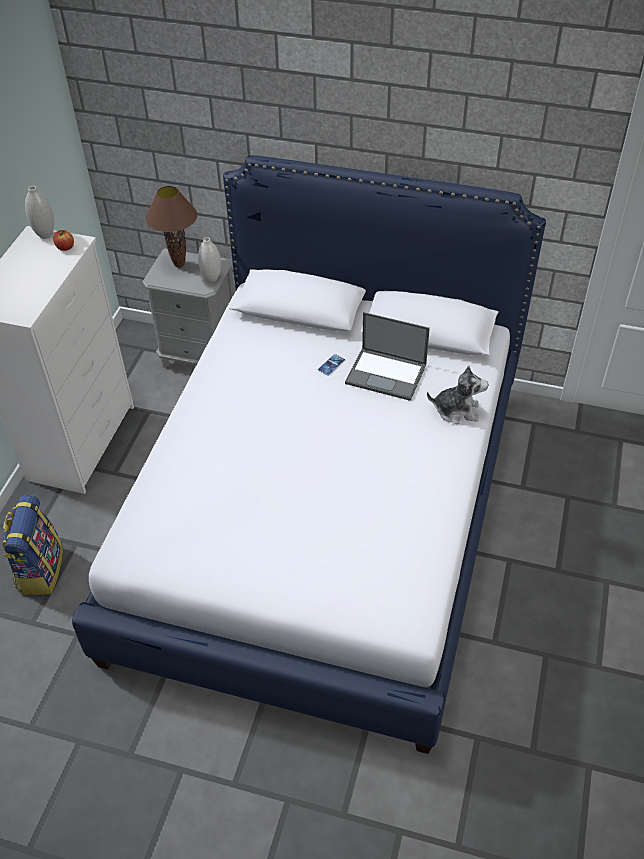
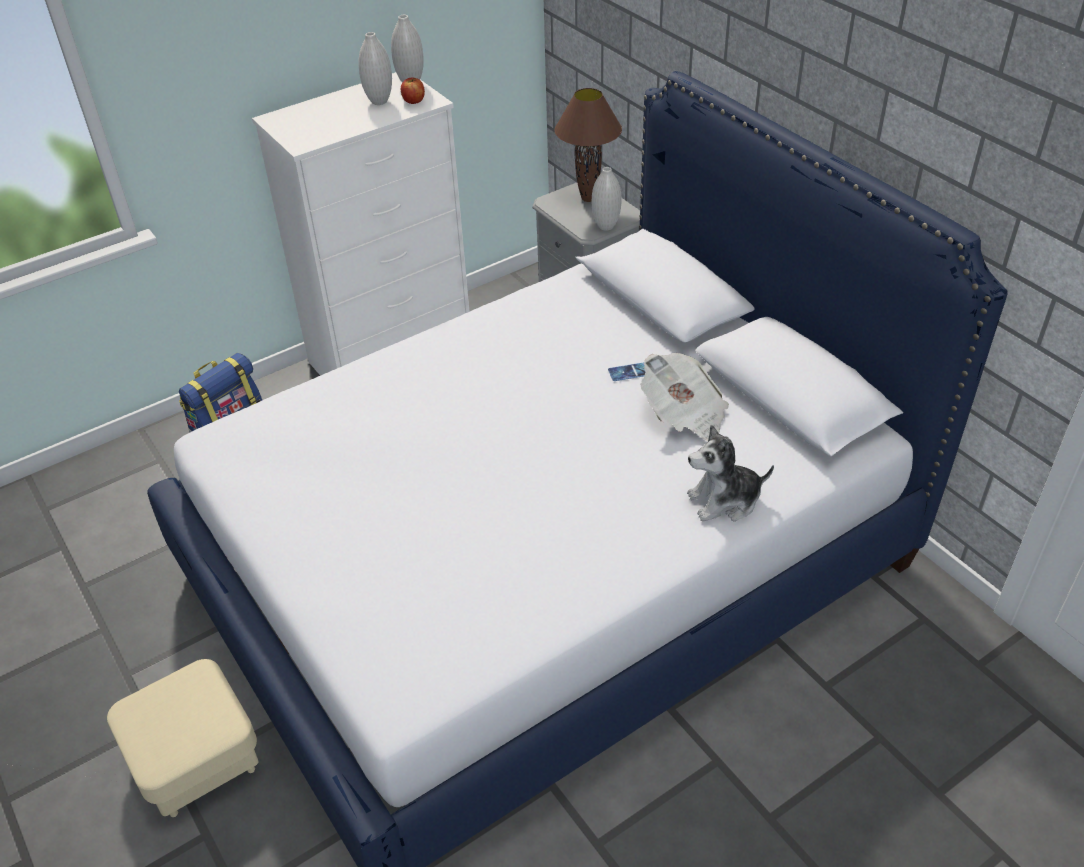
camera: 40 degrees right, 5 degrees down
(40, 258) = (379, 101): none -> white vase
(237, 767) = (197, 762): none -> beige ottoman
(387, 374) = (684, 415): laptop -> newspaper
(456, 410) = (724, 501): plush toy -> plush toy turned 120 degrees clockwise

